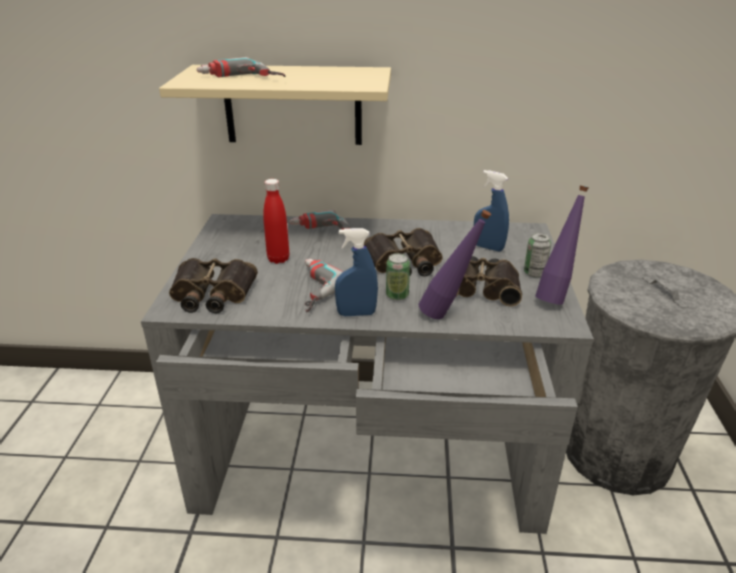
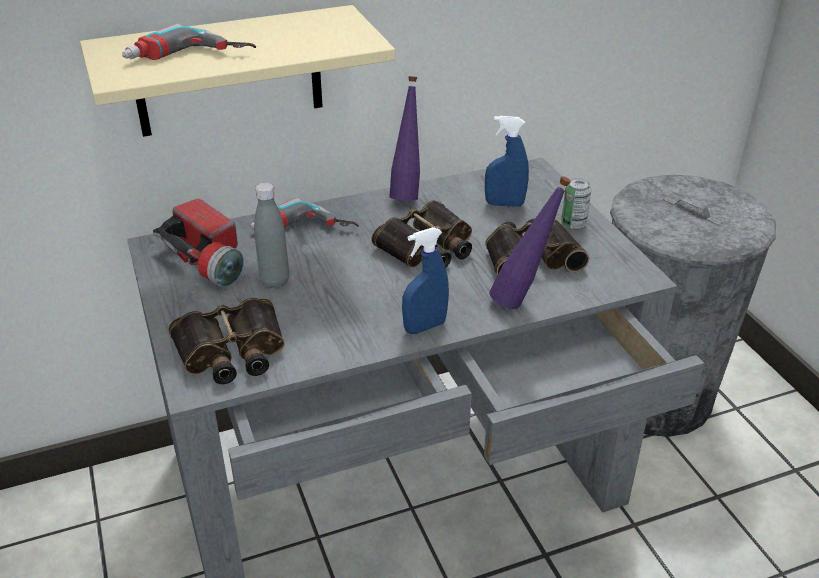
camera: 25 degrees left, 5 degrees up
(249, 235) = (208, 259): none -> flashlight
(278, 259) = (275, 282): red bottle -> grey bottle
(308, 289) = (345, 312): power drill -> none
(397, 295) = (452, 291): can -> none
(555, 296) = (611, 247): purple bottle -> purple bottle (407, 193)

